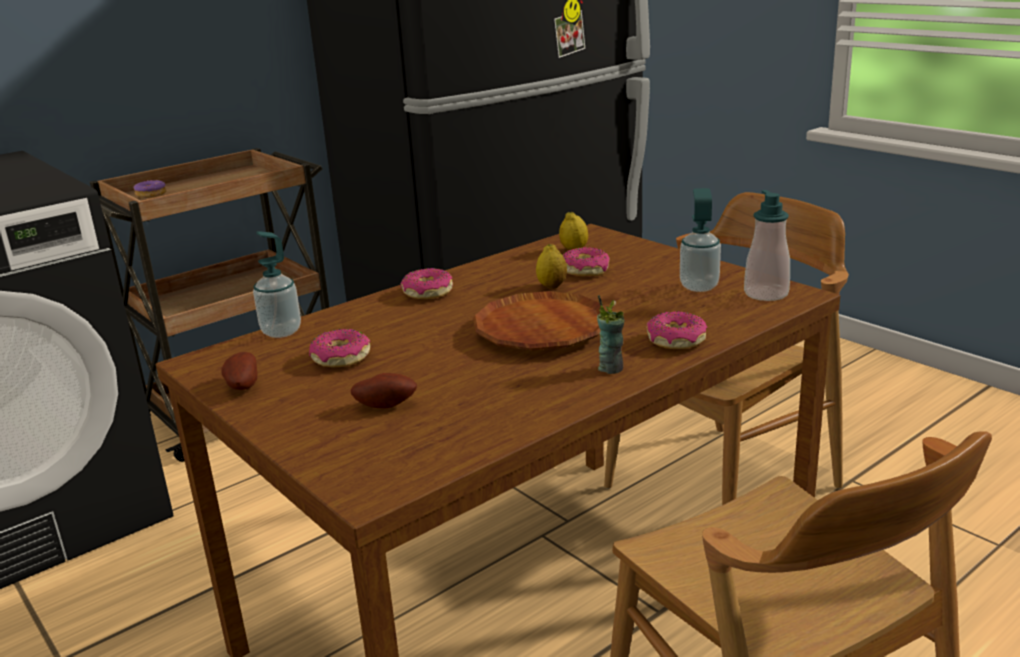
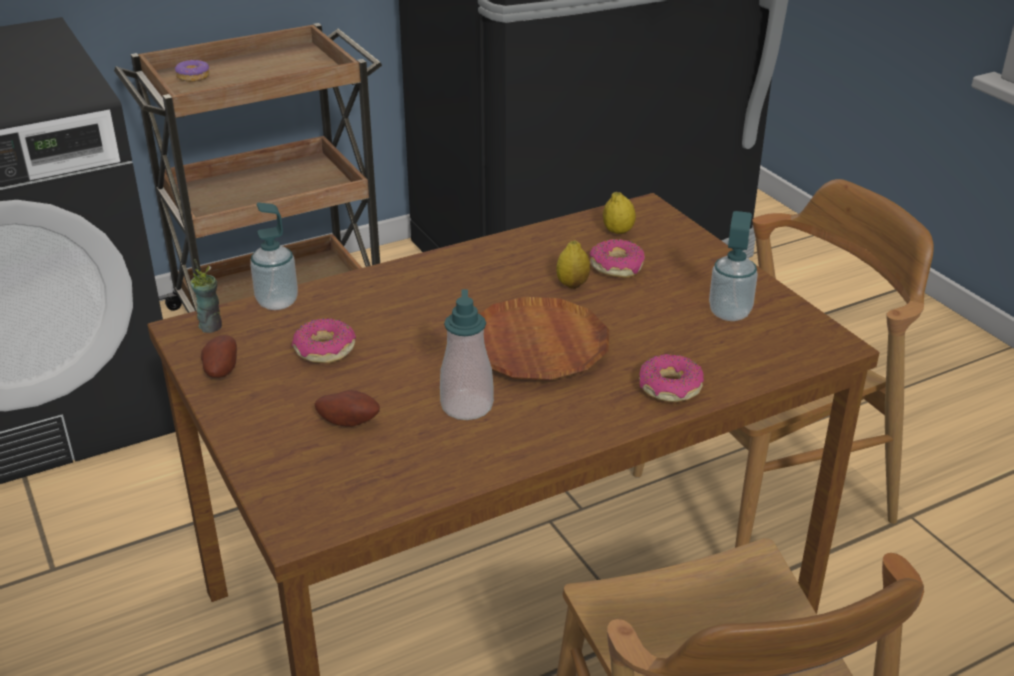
camera: 10 degrees right, 10 degrees up
(427, 293) = (440, 272): donut -> none
(611, 368) = (587, 413): cup -> cup (211, 326)
(766, 294) = (797, 337): soap dispenser -> soap dispenser (467, 406)

